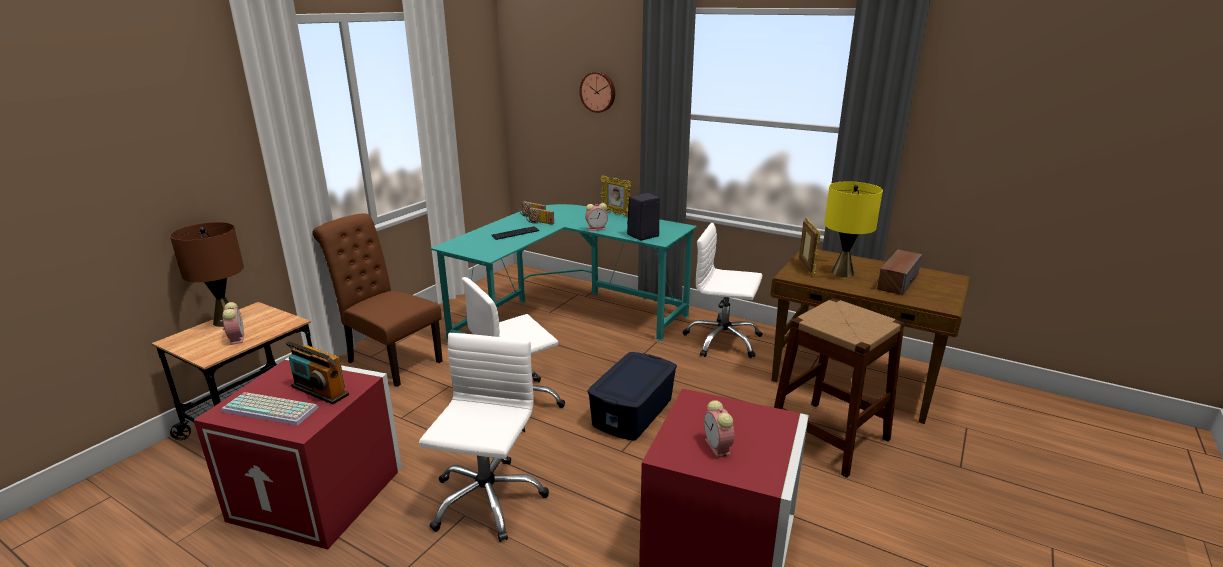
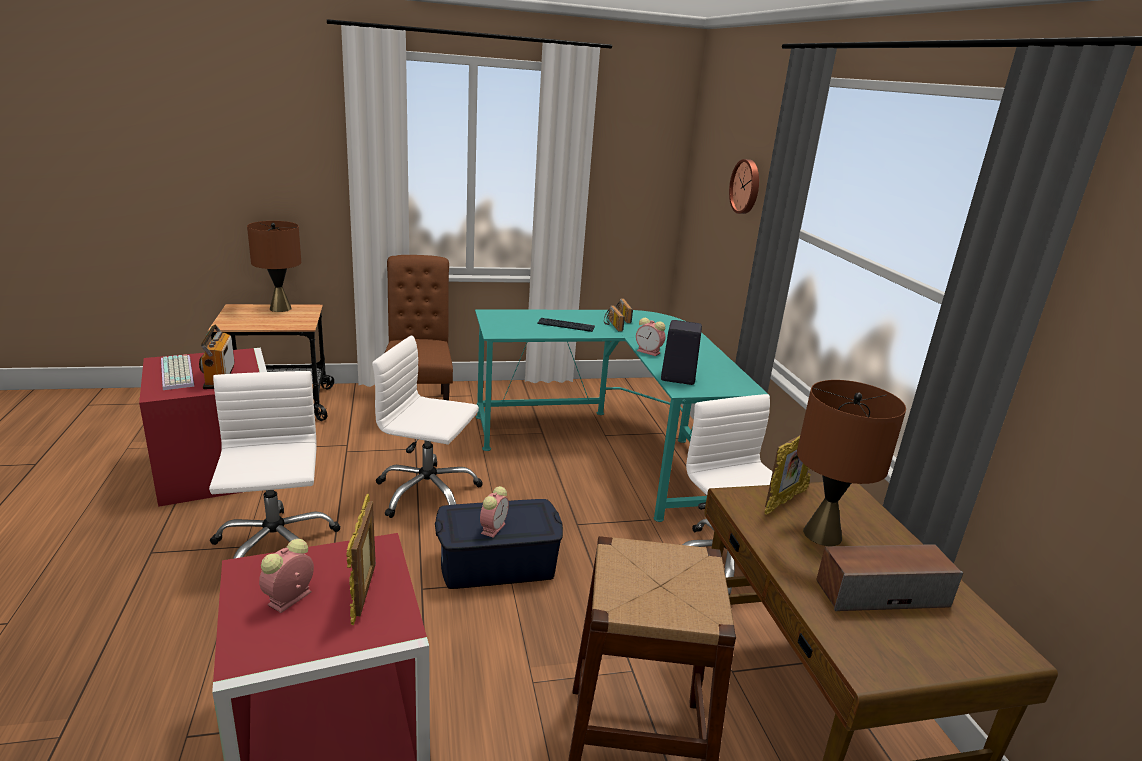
camera: 45 degrees right, 0 degrees up
(236, 338) = (259, 321): alarm clock -> alarm clock (493, 527)
(486, 499) = (275, 546): white office chair -> white office chair turned 75 degrees counterclockwise
(616, 213) = (708, 347): picture frame -> picture frame (364, 593)
(842, 272) = (822, 534): yellow table lamp -> brown table lamp

